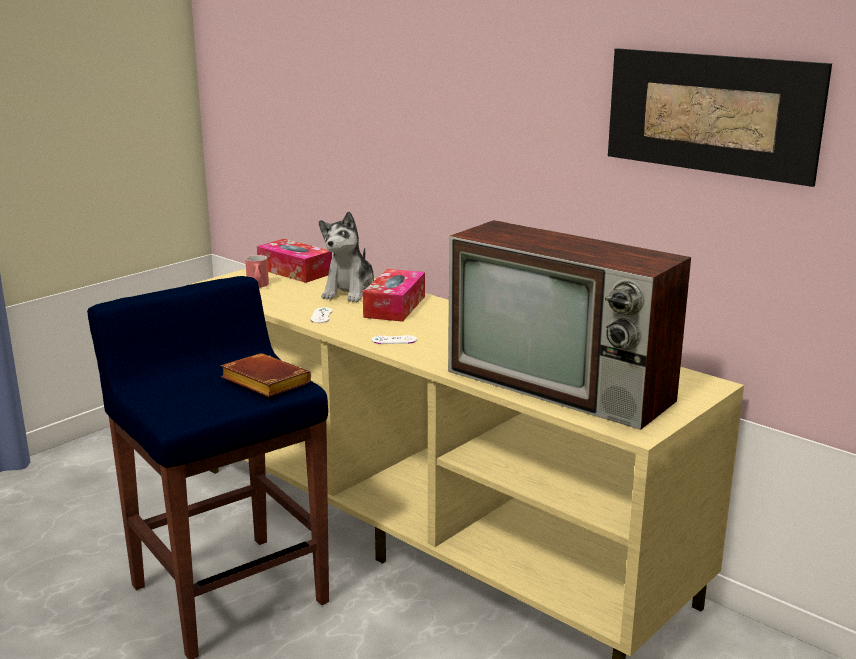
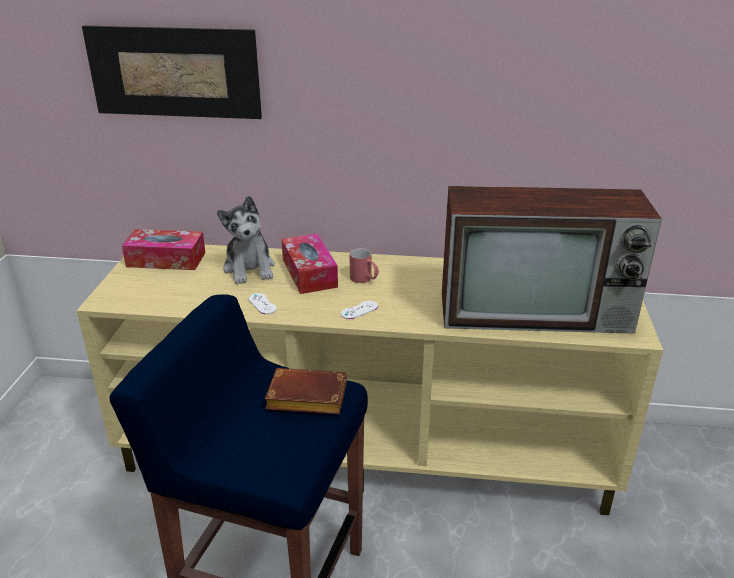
camera: 35 degrees left, 10 degrees up
(258, 286) = (155, 288): red mug -> red mug (364, 280)
(711, 113) = (608, 65): picture -> picture (174, 72)

